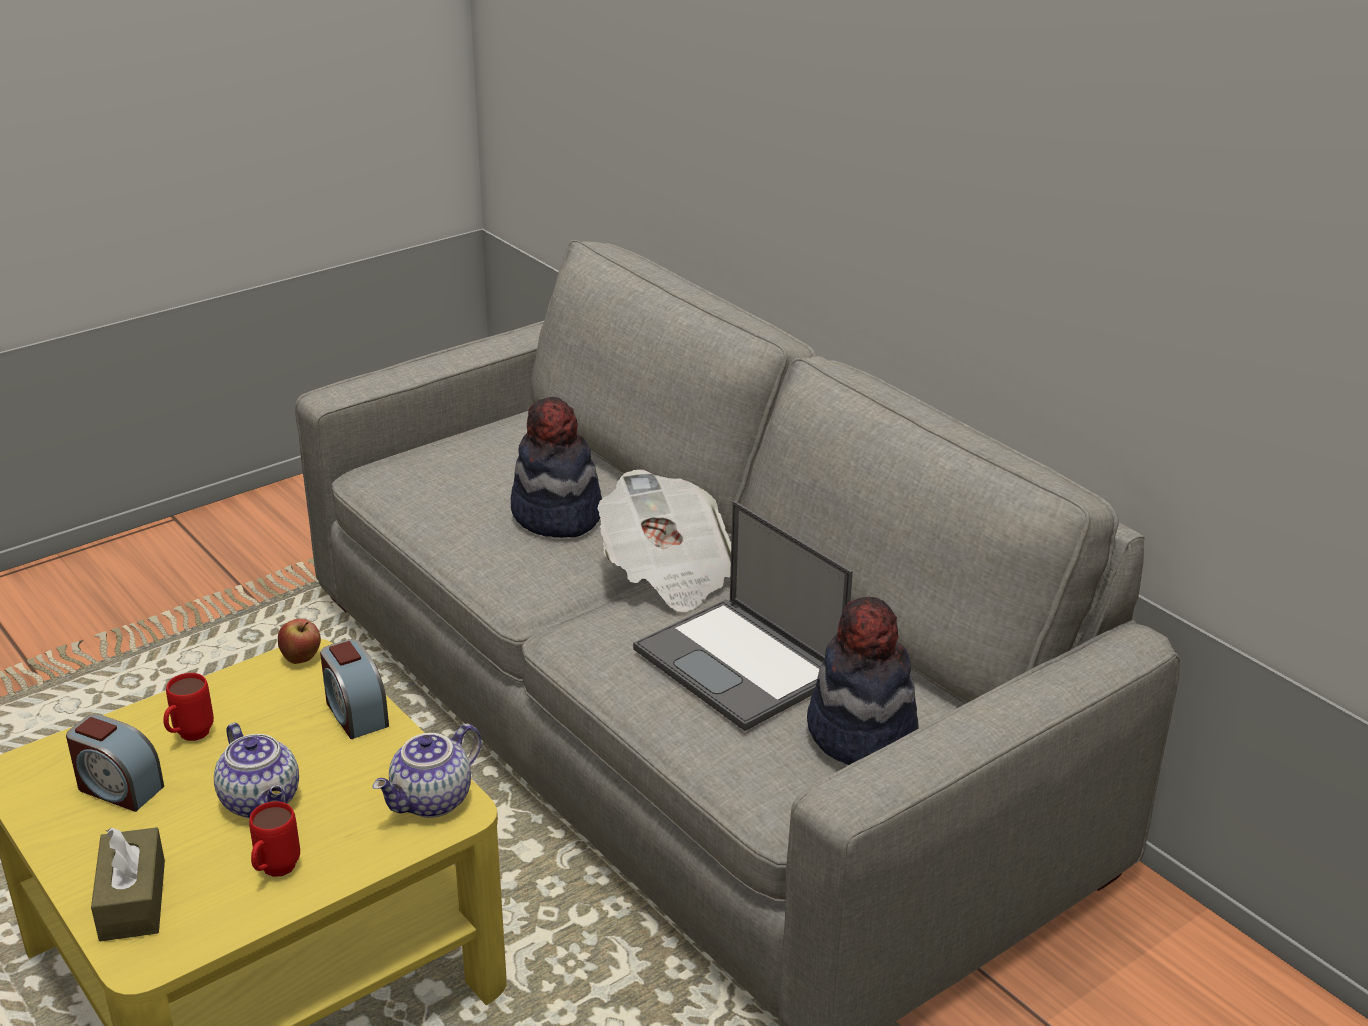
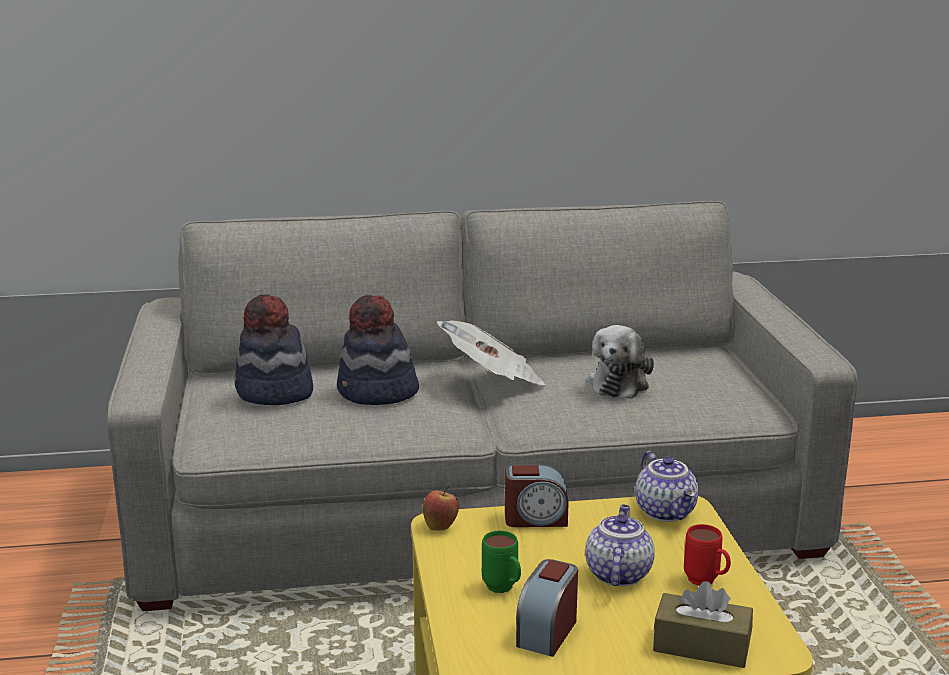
camera: 60 degrees left, 10 degrees down
(118, 788) = (547, 632): alarm clock -> alarm clock turned 150 degrees clockwise
(189, 737) = (503, 590): red mug -> green mug
(262, 802) = (617, 573): teapot -> teapot turned 75 degrees counterclockwise
(741, 664) = (619, 383): laptop -> plush toy
(860, 733) = (714, 373): hat -> hat (274, 393)

